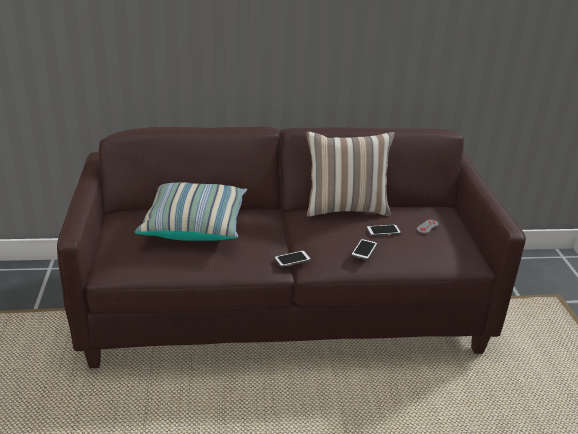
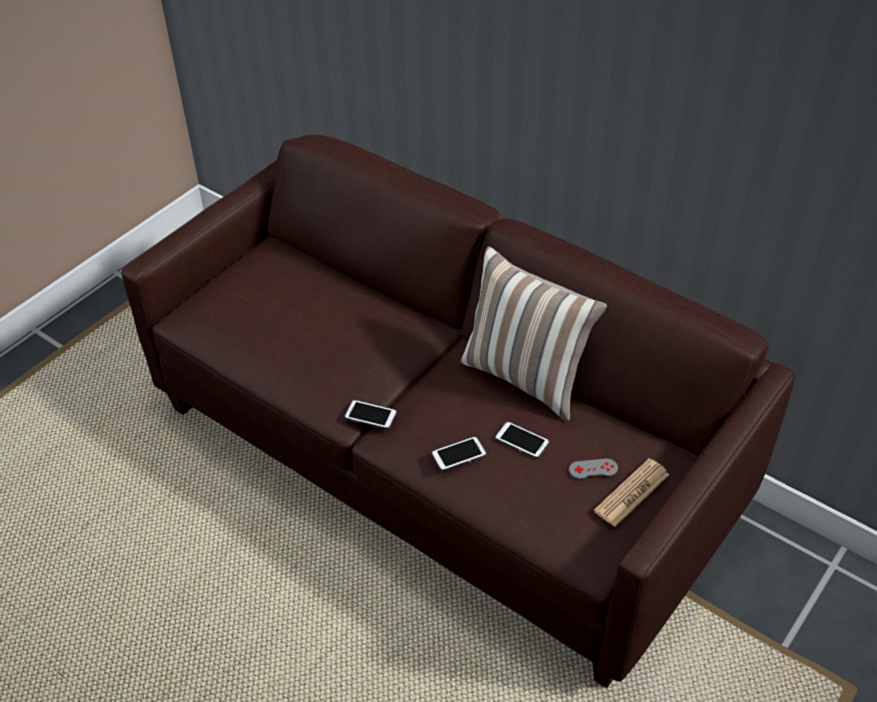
camera: 45 degrees right, 15 degrees up
(194, 225) = (320, 305): pillow -> none
(453, 228) = (631, 493): none -> newspaper

